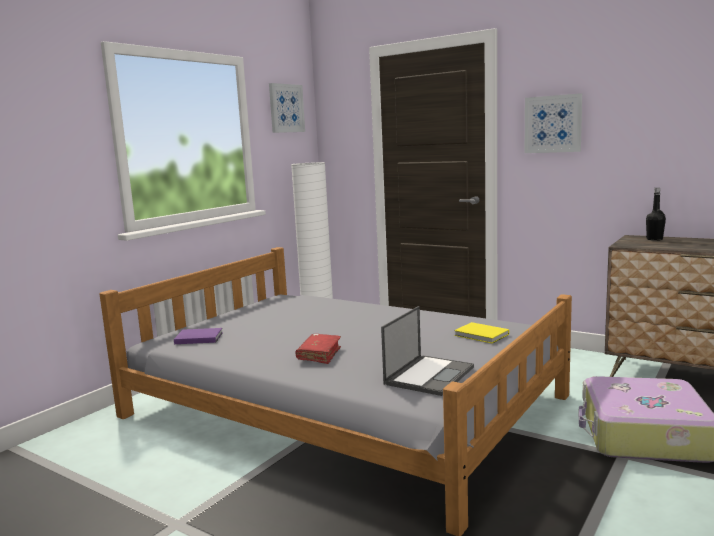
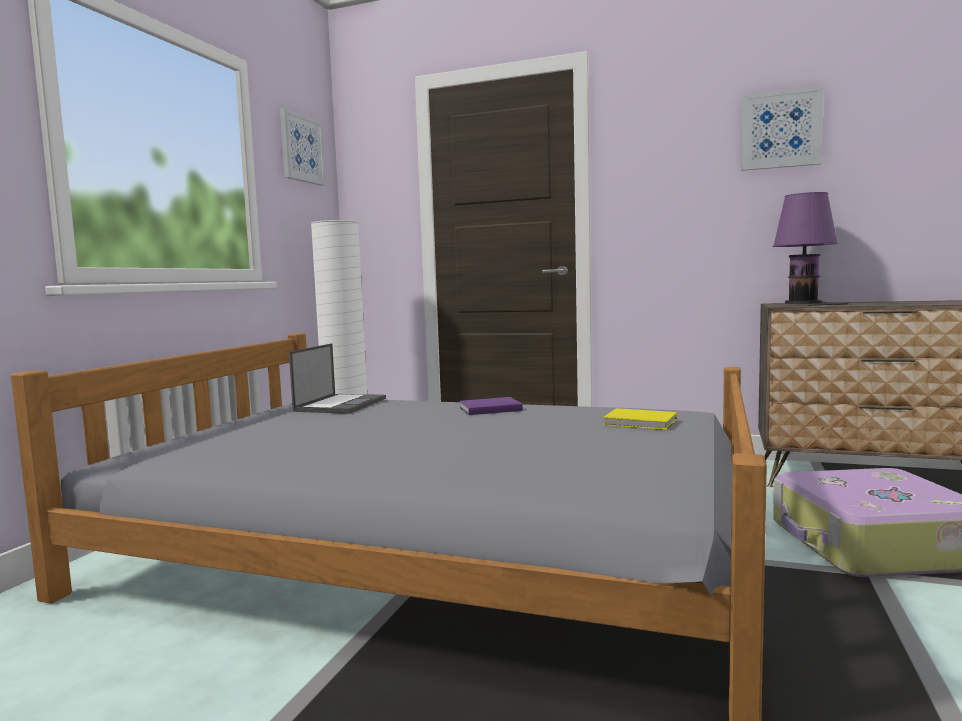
camera: 15 degrees left, 5 degrees down
(198, 338) = (195, 451): purple book -> purple book (488, 409)
(319, 355) = (421, 458): red book -> none
(429, 375) = (622, 469): laptop -> laptop (341, 404)
(553, 124) = (664, 170): picture -> picture (780, 129)
(654, 239) = (806, 303): black bottle -> purple table lamp

